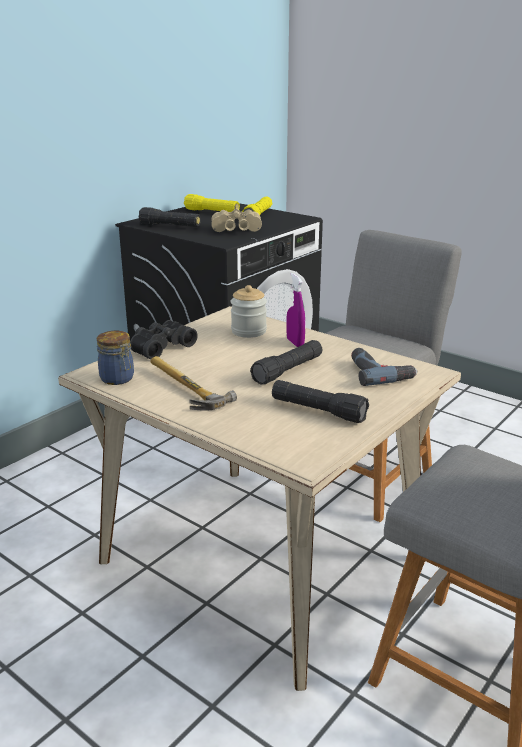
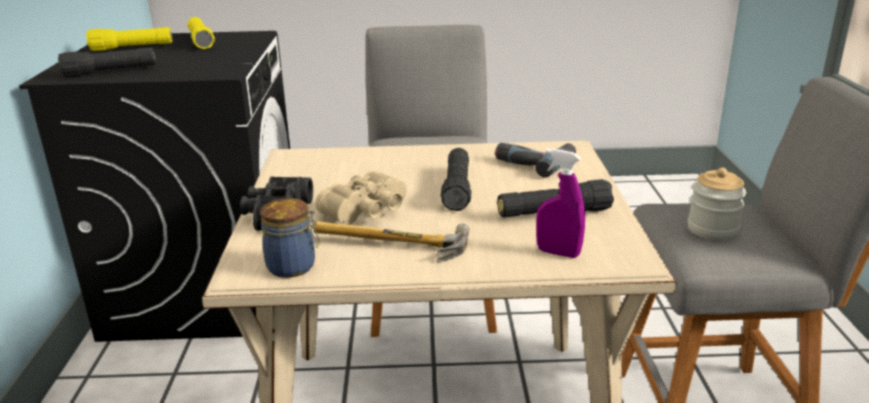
camera: 40 degrees left, 0 degrees up
(236, 230) = (208, 59): beige binoculars -> beige binoculars (368, 211)
(248, 331) = (344, 166): jar -> jar (712, 229)
(295, 343) = (412, 162): purple spray bottle -> purple spray bottle (558, 253)

